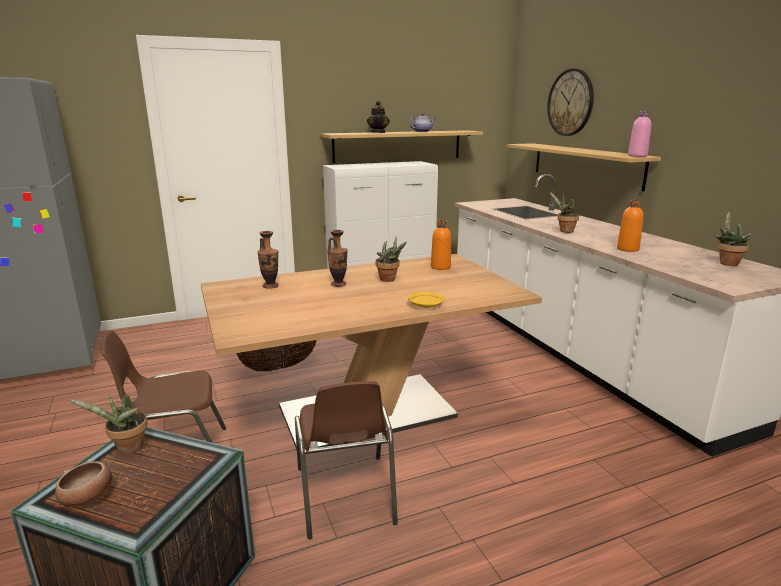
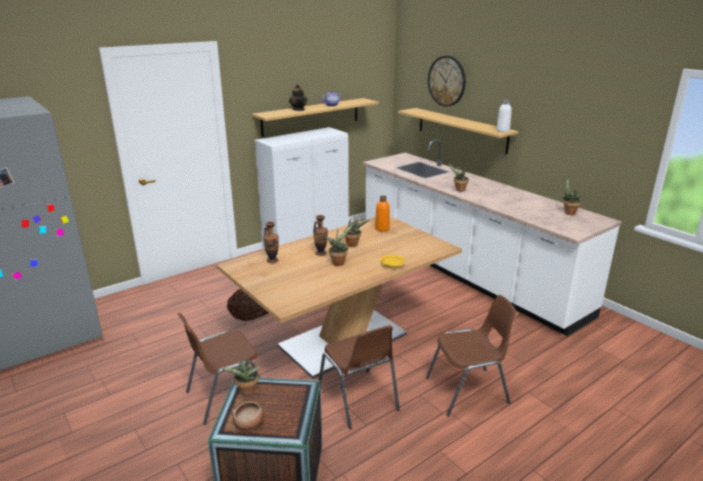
camera: 15 degrees left, 5 degrees up
(353, 295) = (338, 262): none -> potted plant
(519, 515) = (468, 391): none -> brown chair
(627, 249) = (506, 205): orange bottle -> none
(637, 156) = (502, 131): pink bottle -> white bottle

